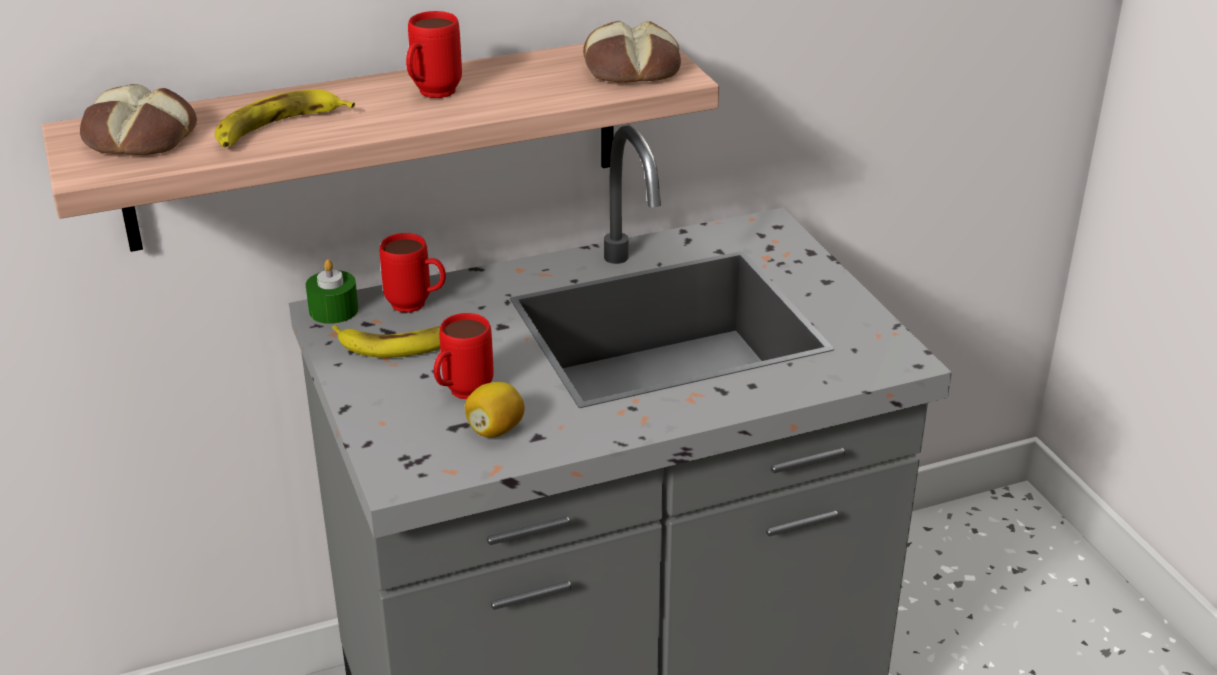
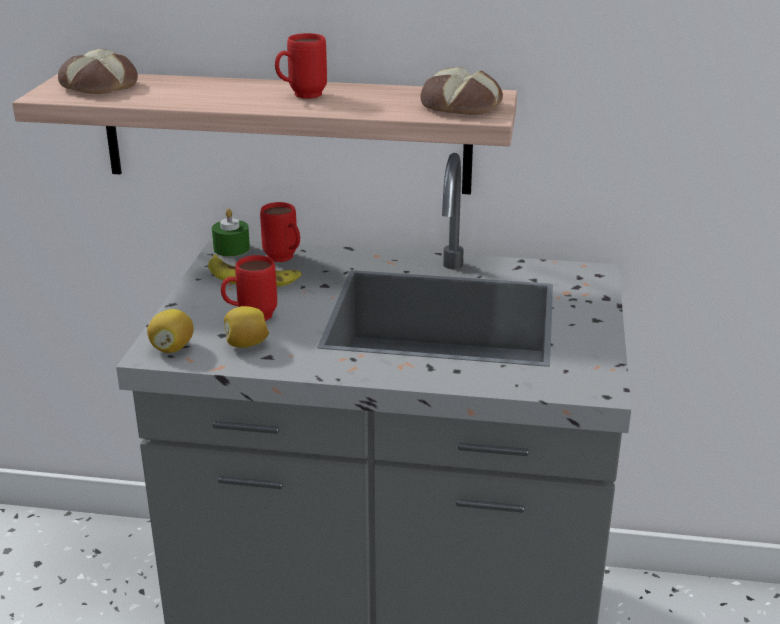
camera: 30 degrees right, 5 degrees down
(278, 128) = (181, 95): banana -> none
(413, 464) = (172, 348): none -> lemon

